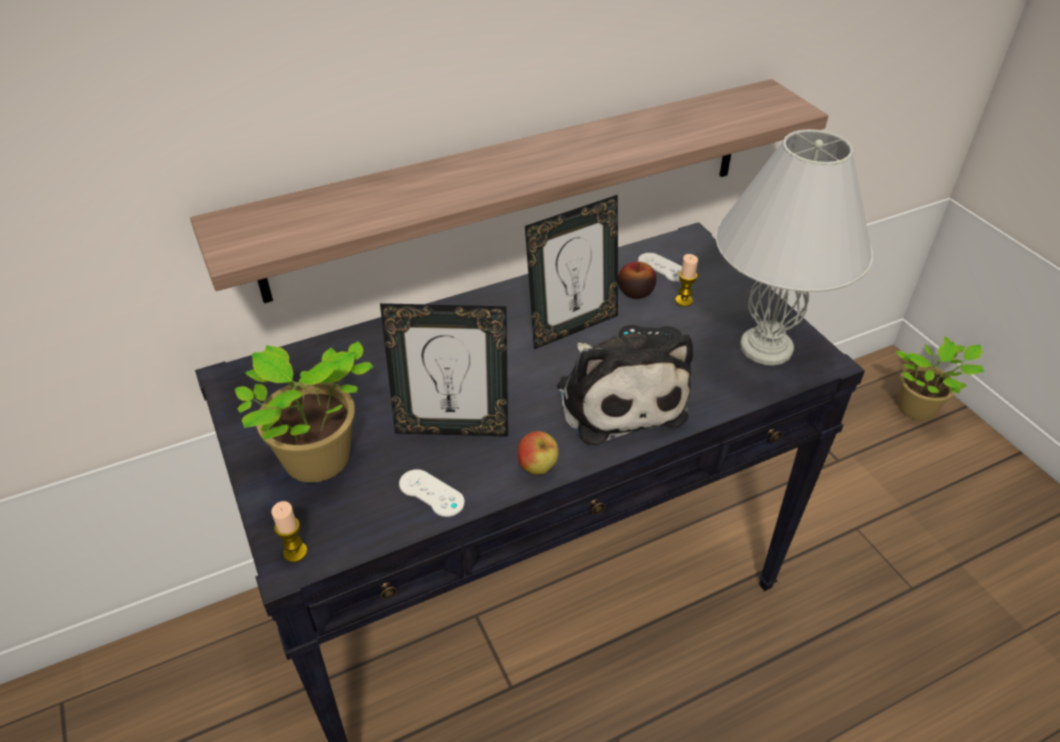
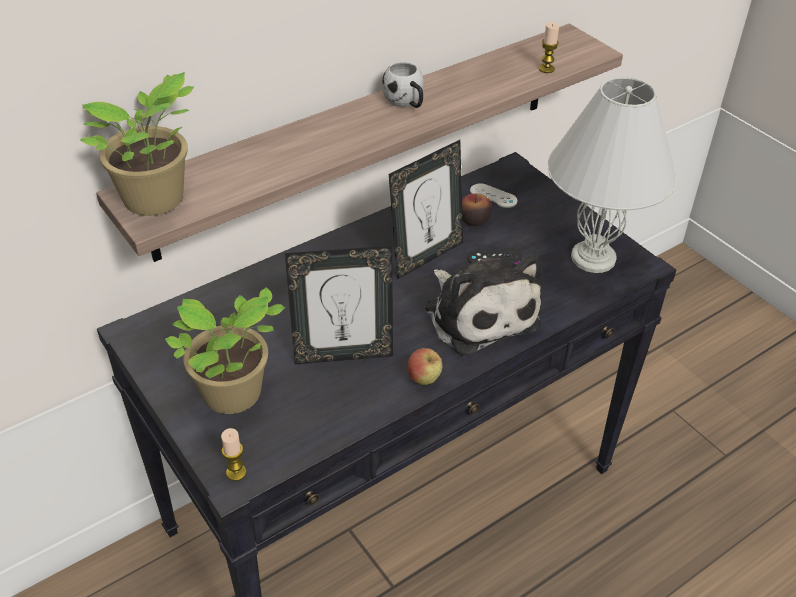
camera: 10 degrees left, 0 degrees up
(431, 493) = (339, 410): white game controller -> none
(562, 149) = (406, 103): none -> white mug
(683, 301) = (517, 224): candle -> candle (546, 69)
(919, 409) = (712, 299): potted plant -> potted plant (156, 201)

